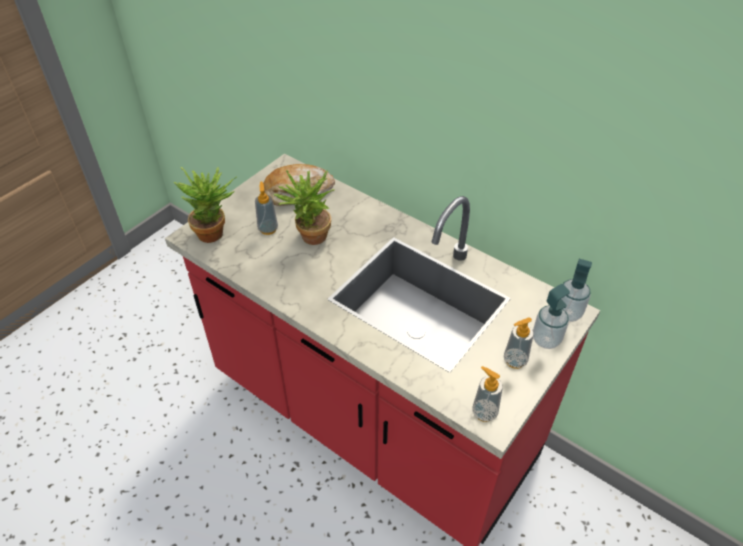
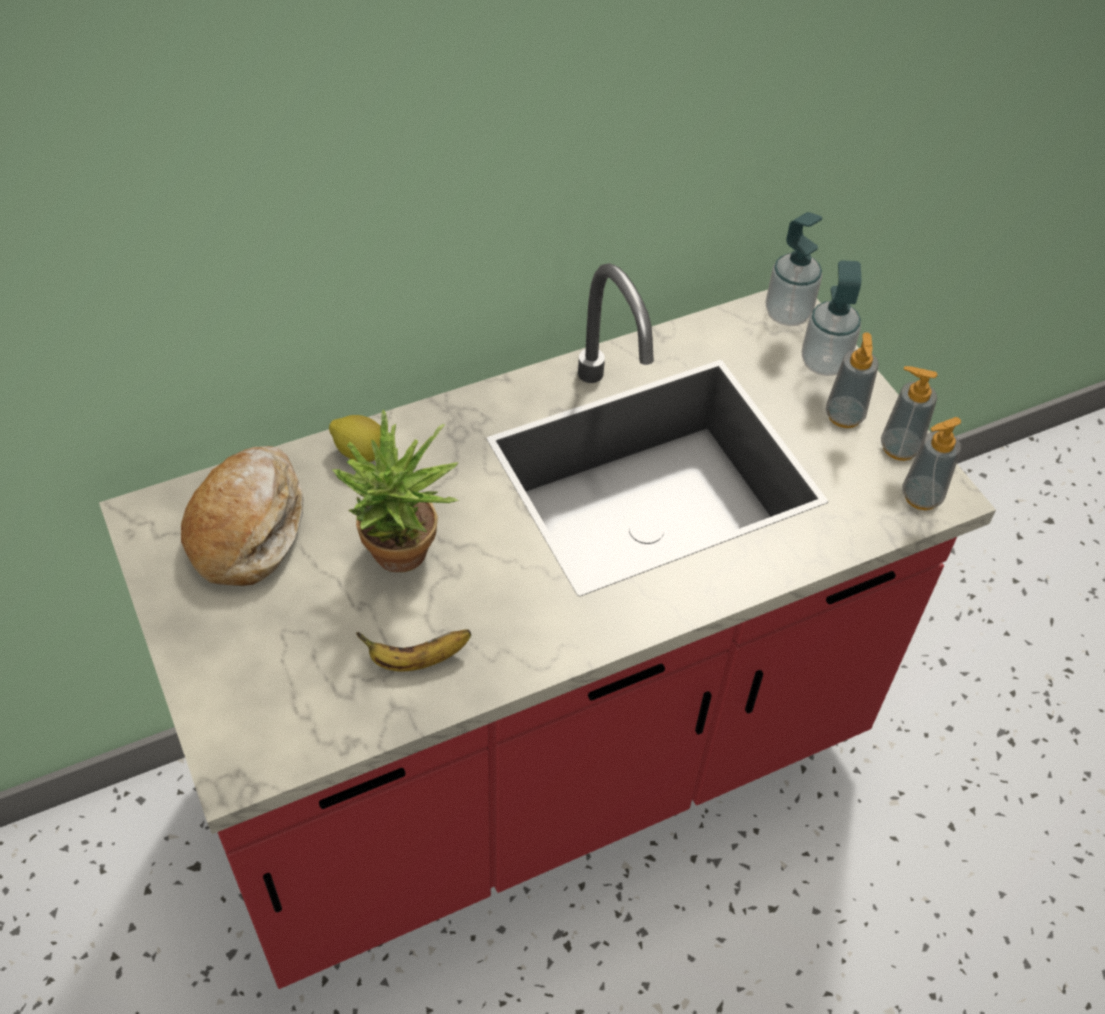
camera: 65 degrees left, 5 degrees up
(216, 233) = (266, 715): potted plant -> none
(264, 262) = (417, 660): none -> banana
(268, 229) = (323, 618): soap dispenser -> soap dispenser (899, 447)
(356, 205) = (361, 452): none -> lemon

